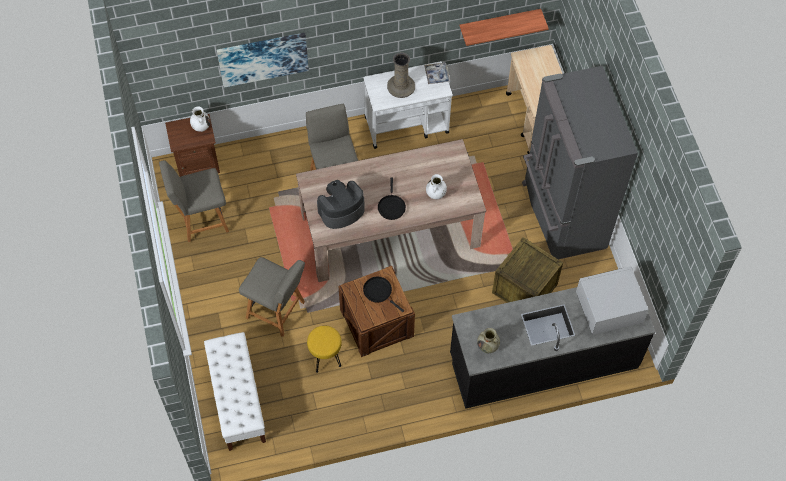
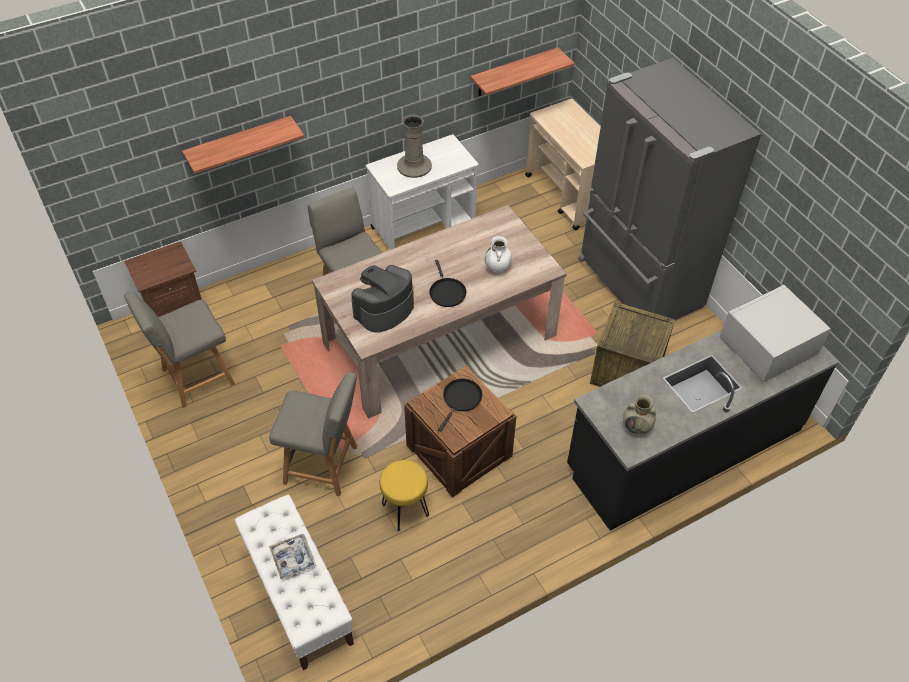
camera: 15 degrees left, 10 degrees down
(201, 126) = (173, 256): white vase -> none
(263, 58) = (239, 144): picture -> shelf
(379, 292) = (461, 399): black frying pan -> black frying pan turned 90 degrees clockwise
(437, 75) = (453, 148): tray -> tray (293, 558)

